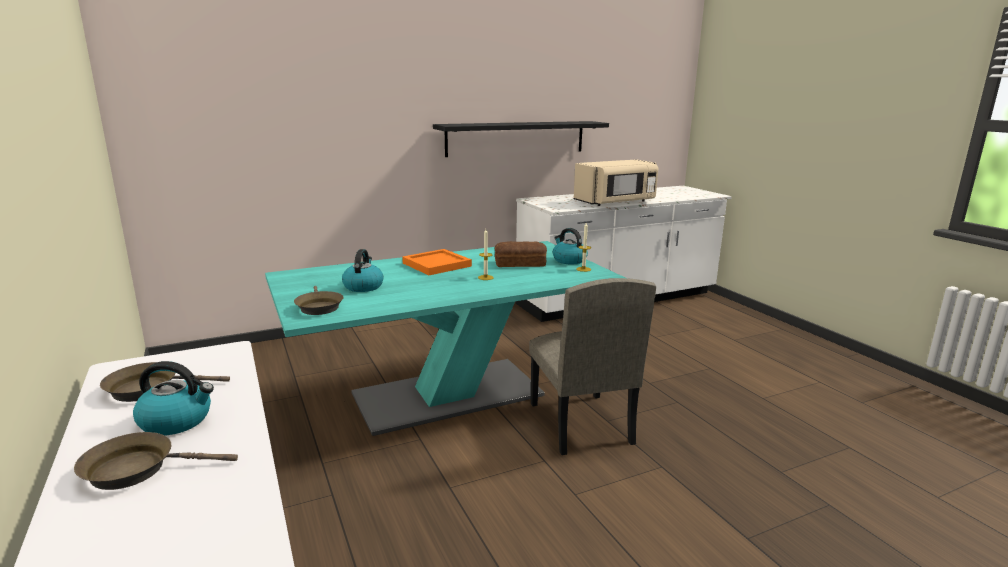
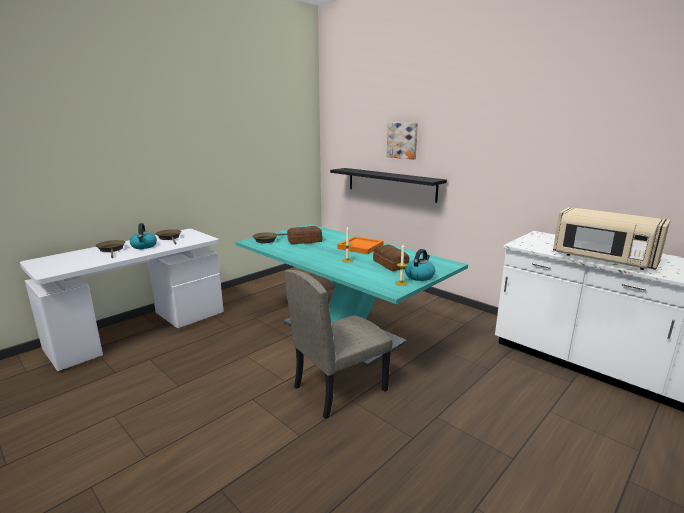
camera: 70 degrees right, 0 degrees up
(323, 110) = (402, 140): none -> picture
(363, 286) = (304, 241): kettle -> bread
(516, 138) = (544, 175): black shelf -> black shelf (390, 184)

